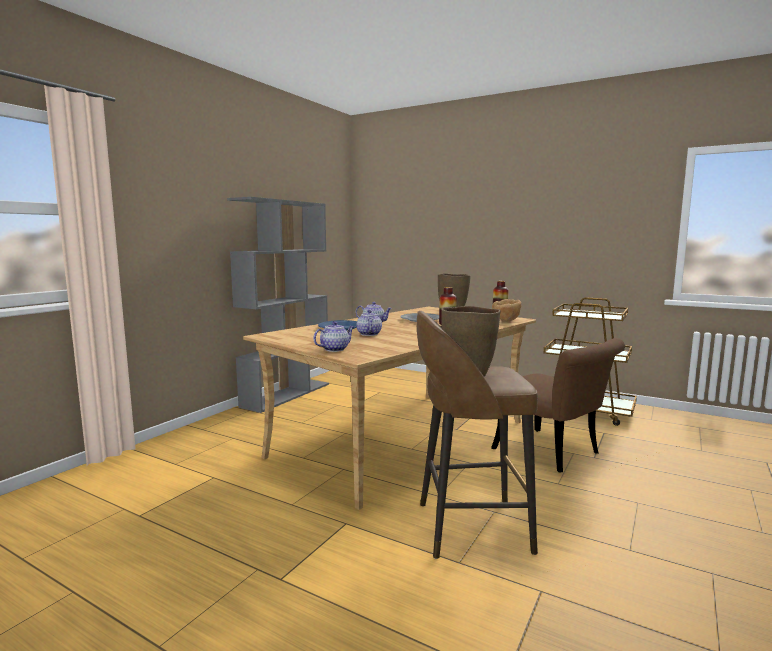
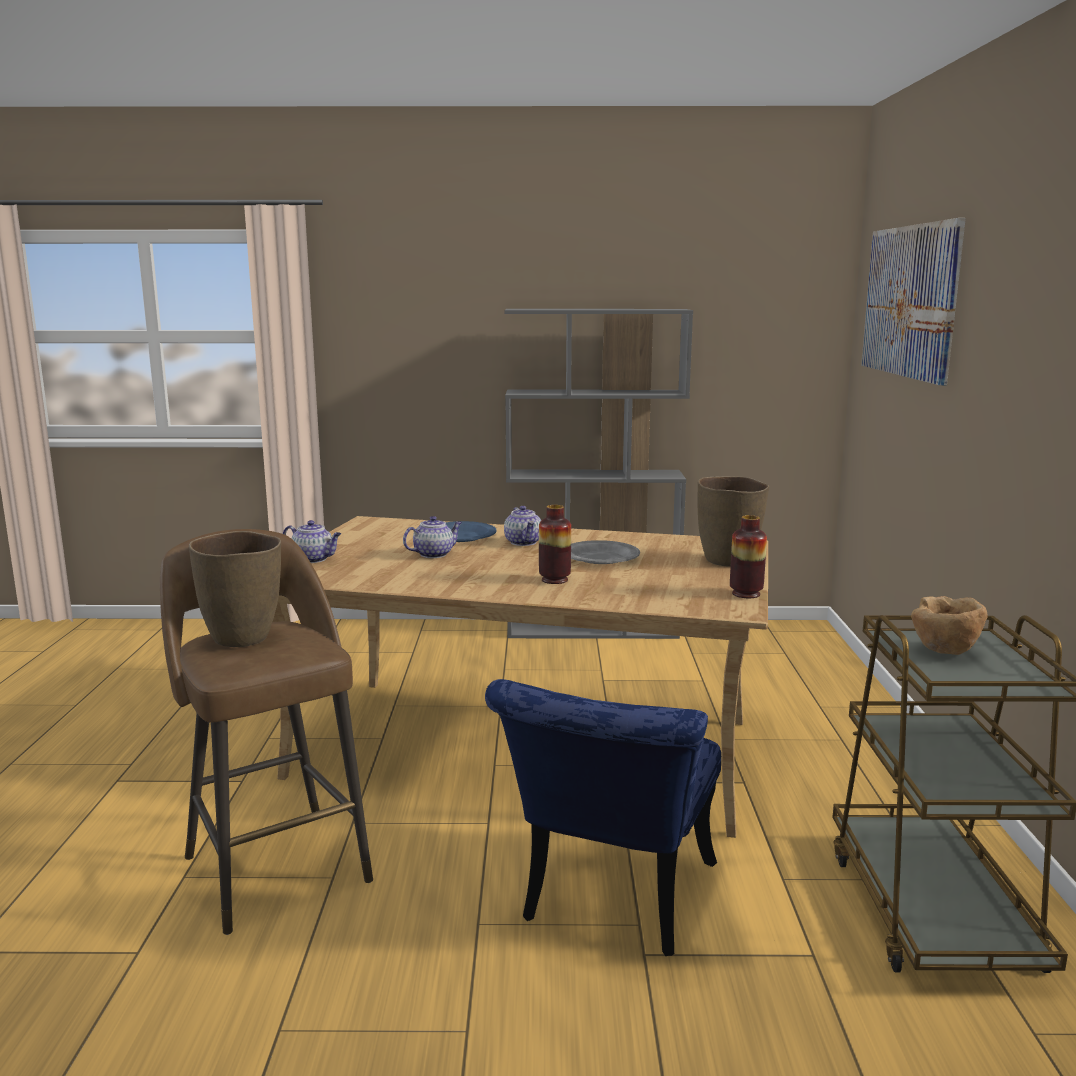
camera: 60 degrees right, 5 degrees up
(416, 202) = (910, 301): none -> picture
(506, 321) = (691, 605): brown bowl -> brown bowl (944, 652)
(553, 453) = (611, 901): brown chair -> blue chair

